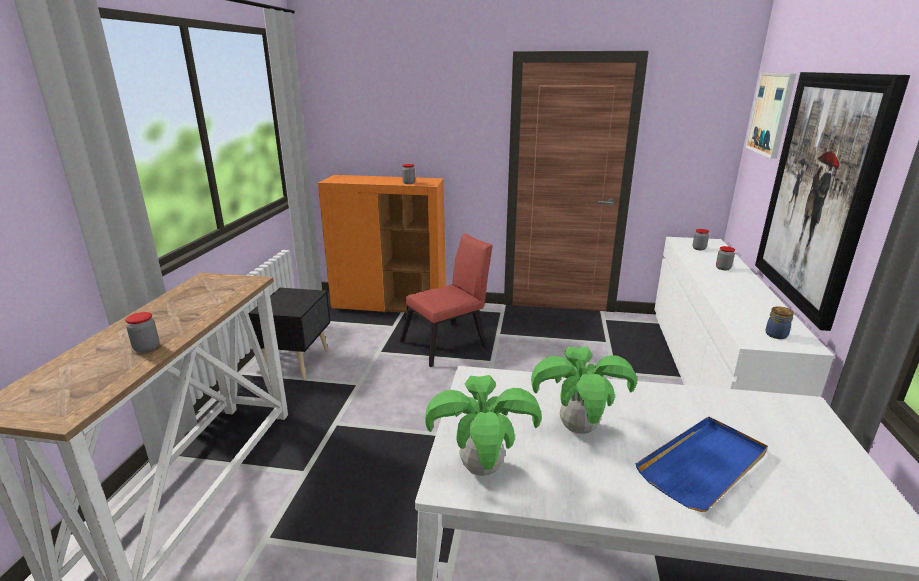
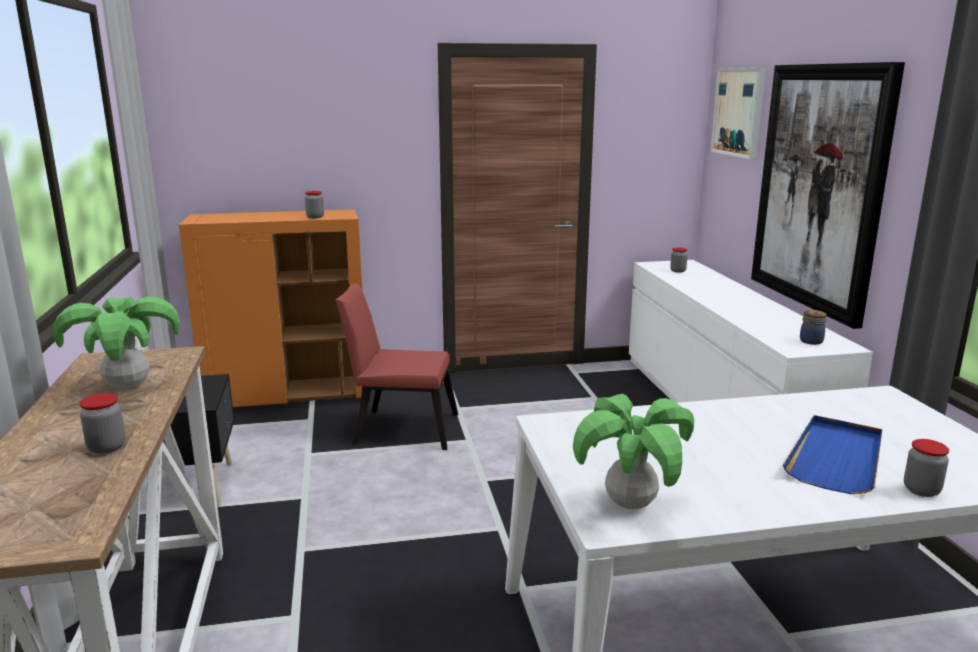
camera: 20 degrees left, 5 degrees down
(448, 343) = (399, 428): red chair -> red chair turned 120 degrees counterclockwise
(578, 428) = (697, 450): potted plant -> potted plant (128, 386)
(723, 268) = (716, 287): jar -> jar (921, 490)

